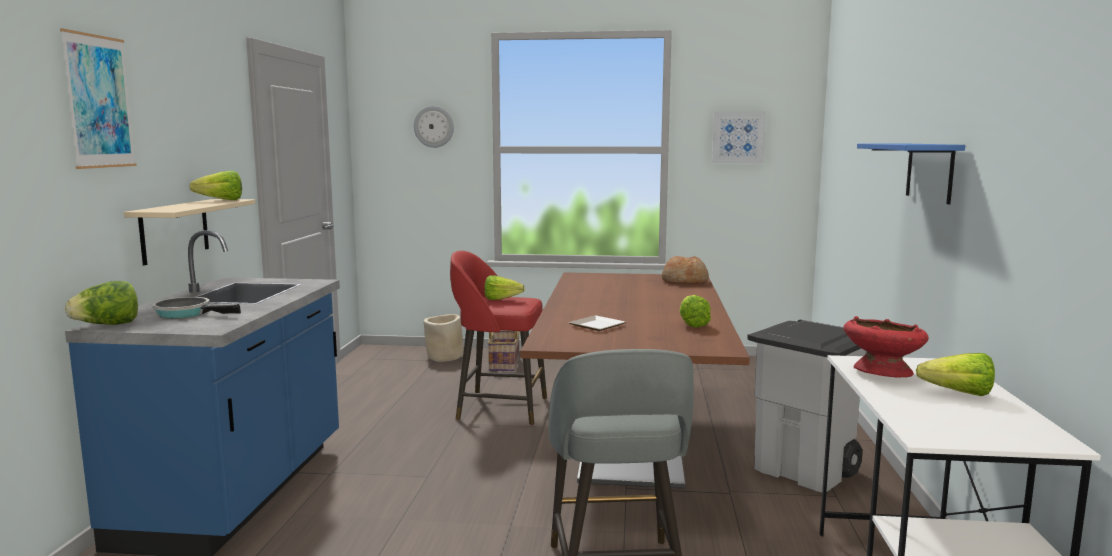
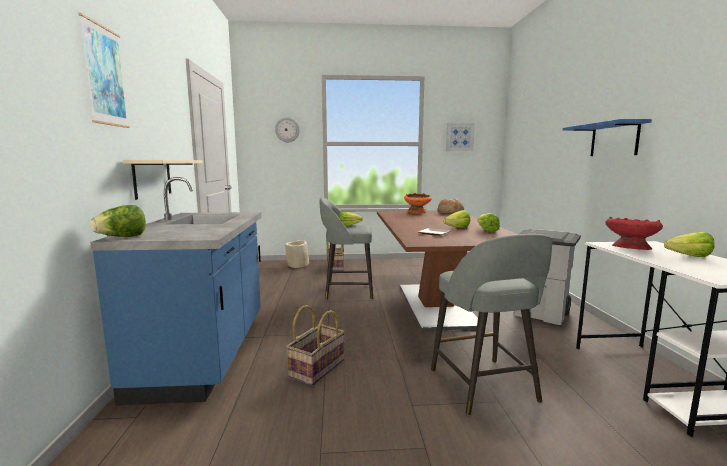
camera: 10 degrees left, 0 degrees up
(187, 313) = (177, 230): frying pan -> none
(217, 200) = (178, 159): lettuce -> lettuce (455, 228)
(383, 527) = (316, 368): none -> basket
(499, 408) = (347, 291): red stool -> grey stool
(628, 278) = (417, 212): none -> orange bowl

